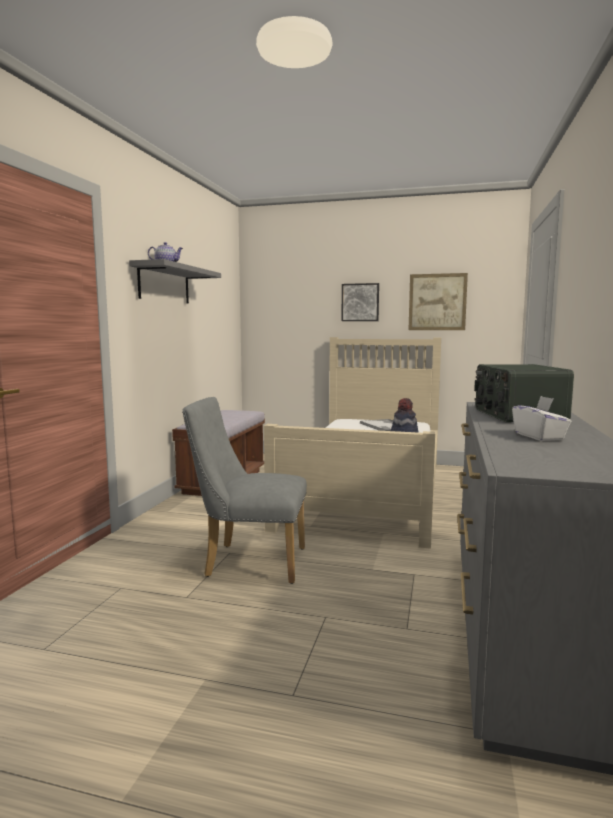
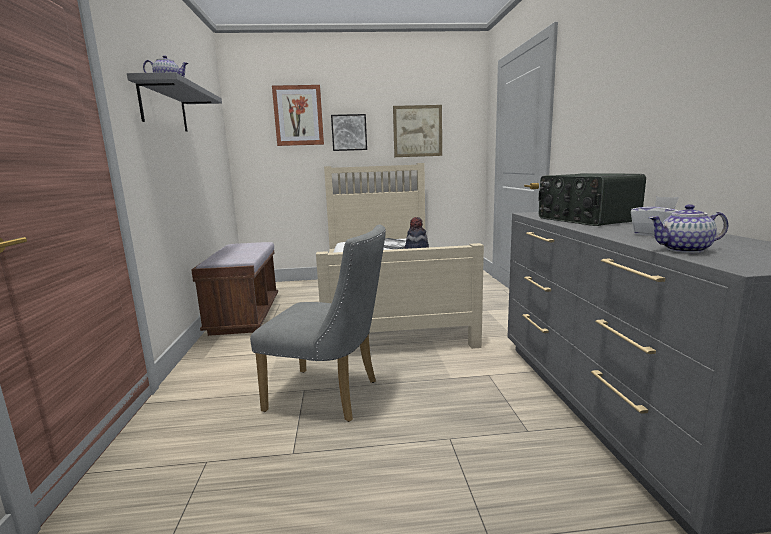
camera: 20 degrees left, 5 degrees up
(248, 562) = (331, 396): grey chair -> grey chair turned 150 degrees counterclockwise
(309, 284) = (298, 116): none -> picture
(511, 451) = (684, 250): none -> teapot

